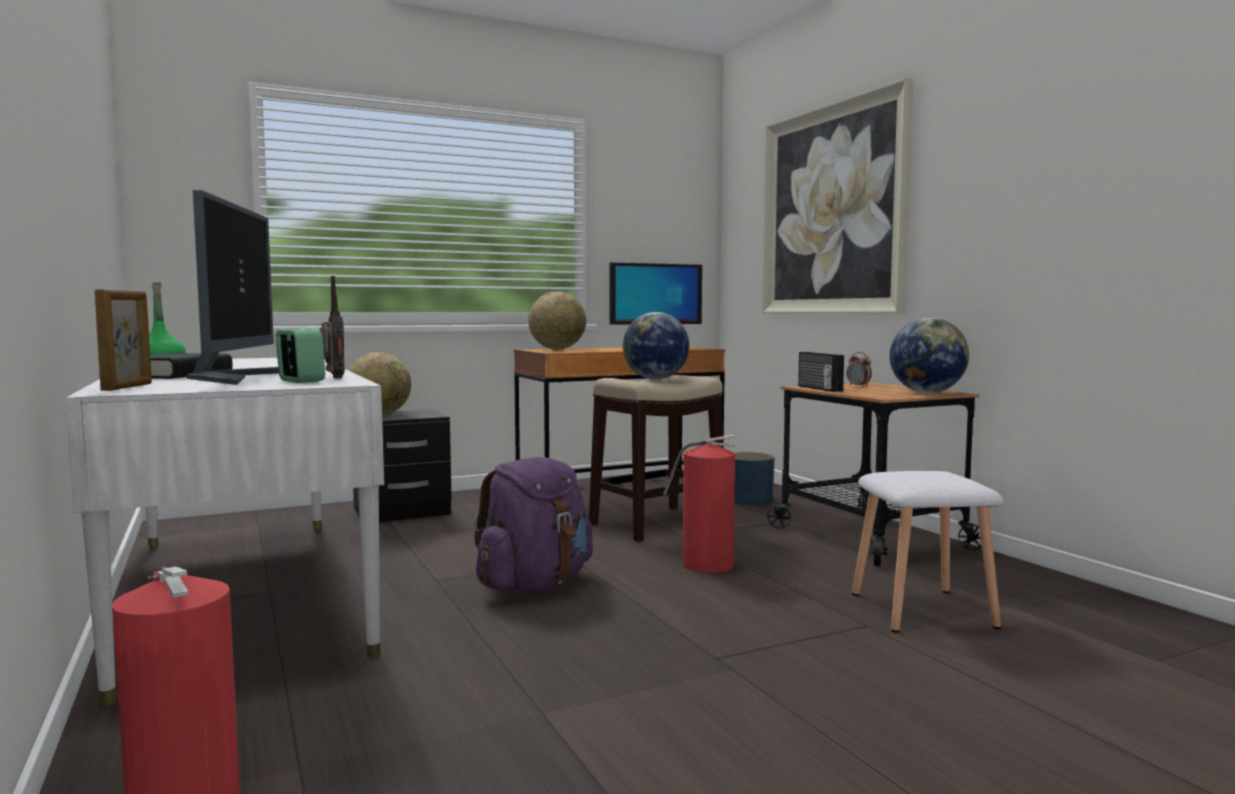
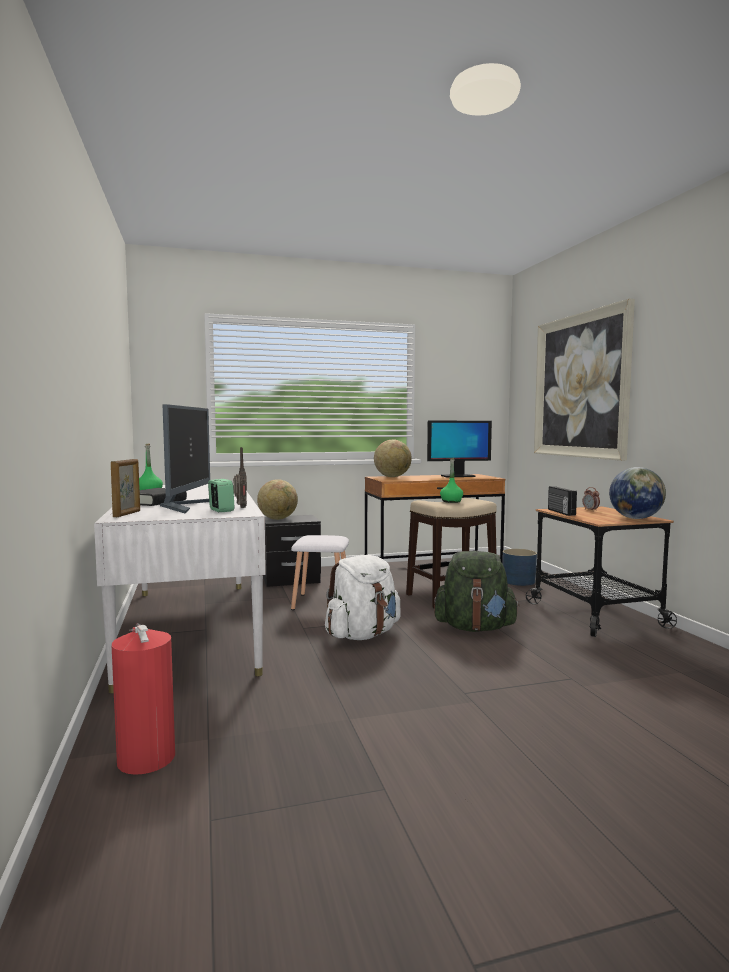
camera: 10 degrees right, 0 degrees up
(535, 584) = (362, 635): purple backpack -> white backpack
(655, 379) = (451, 501): globe -> green bottle
(705, 564) = (475, 628): fire extinguisher -> green backpack
(924, 611) = (615, 671): white stool -> white stool (322, 603)

